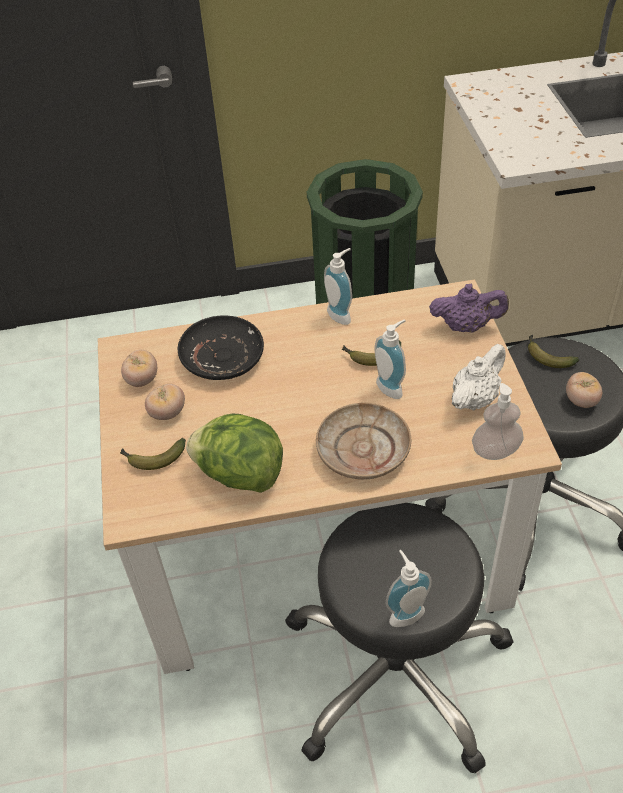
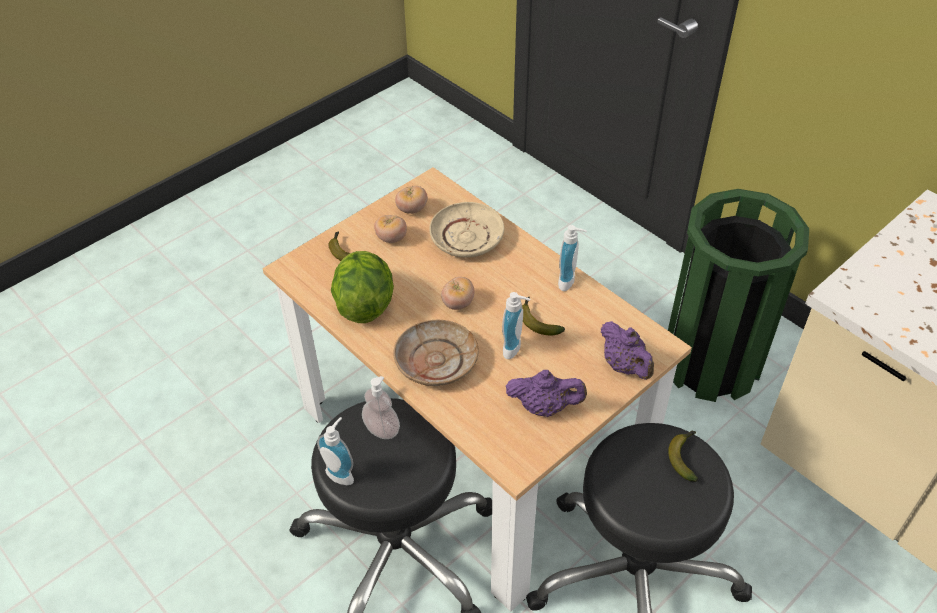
camera: 55 degrees right, 0 degrees up
(222, 357) = (467, 238): black plate -> beige plate
(475, 398) = (544, 407): white teapot -> purple teapot
(495, 451) = (496, 444): soap dispenser -> soap dispenser (382, 429)
(581, 401) = (650, 504): tomato -> tomato (458, 303)

